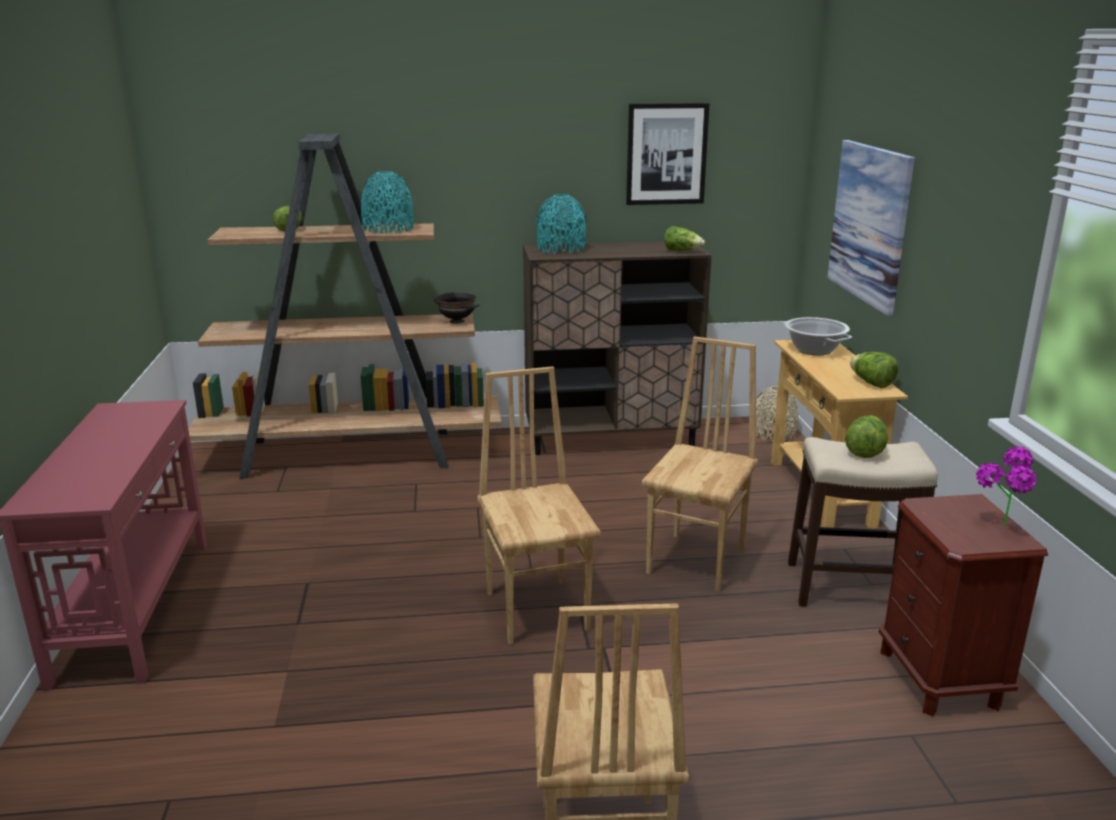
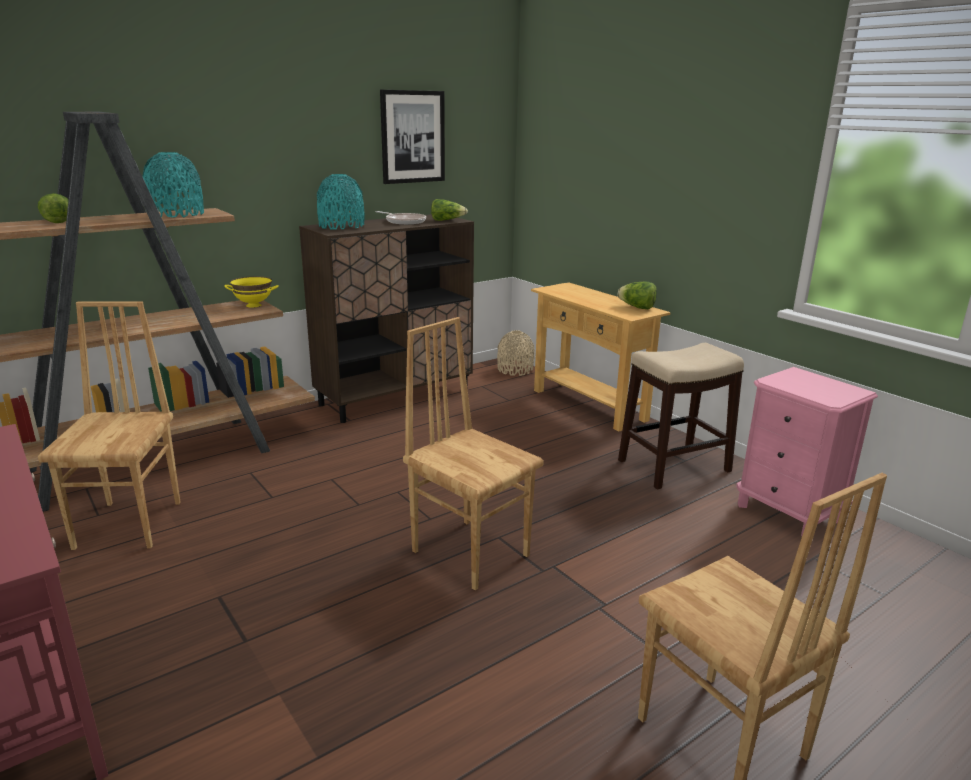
camera: 30 degrees left, 0 degrees up
(456, 321) = (253, 305): black bowl -> yellow bowl
(633, 249) = (404, 222): none -> frying pan
(698, 561) = (556, 476): brown chair -> brown chair (131, 524)
(814, 350) = (568, 291): cooking pot -> none
(865, 451) = (684, 354): lettuce -> none
(870, 223) = (603, 183): picture -> none
(939, 678) = (788, 513): brown nightstand -> pink nightstand
(999, 528) = (834, 386): potted plant -> none

